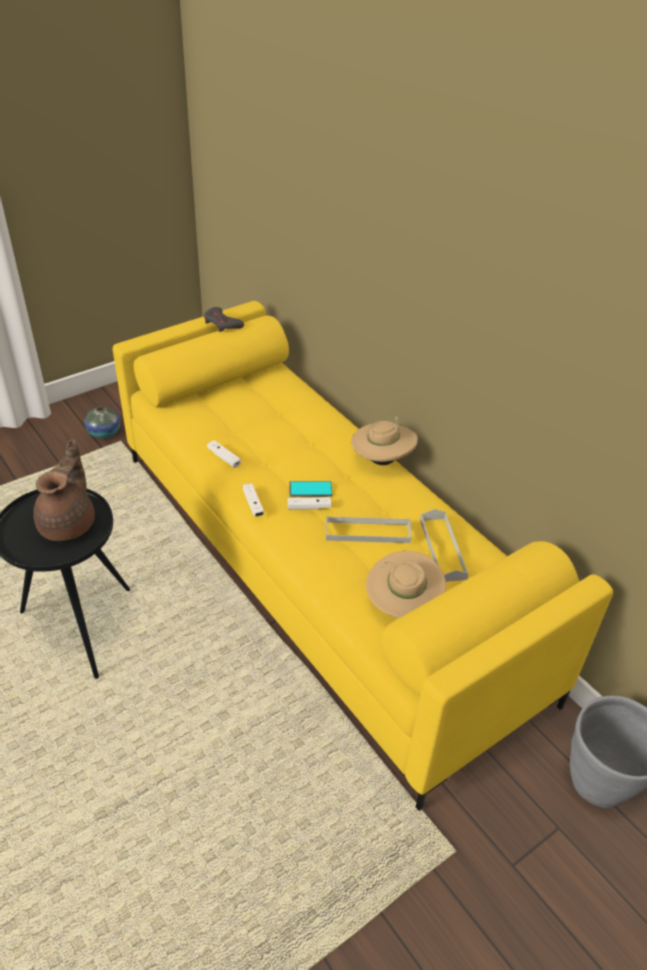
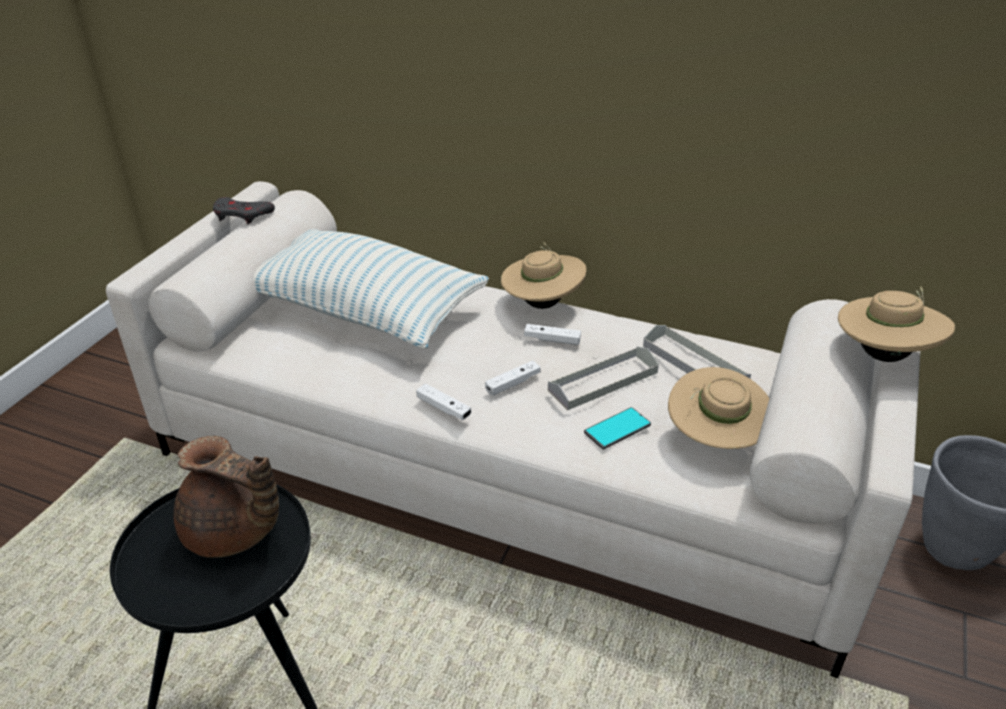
camera: 30 degrees left, 5 degrees down
(69, 523) = (233, 533): brown teapot -> brown teapot turned 135 degrees clockwise
(104, 432) = (90, 437): vase -> none
(224, 457) = (356, 372): white game controller -> white game controller (552, 340)
(264, 417) = (363, 310): none -> pillow
(310, 489) = (495, 364): phone -> phone (617, 429)
(322, 569) = (506, 473): yellow sofa -> white sofa
(542, 601) = (883, 355): none -> beige hat

